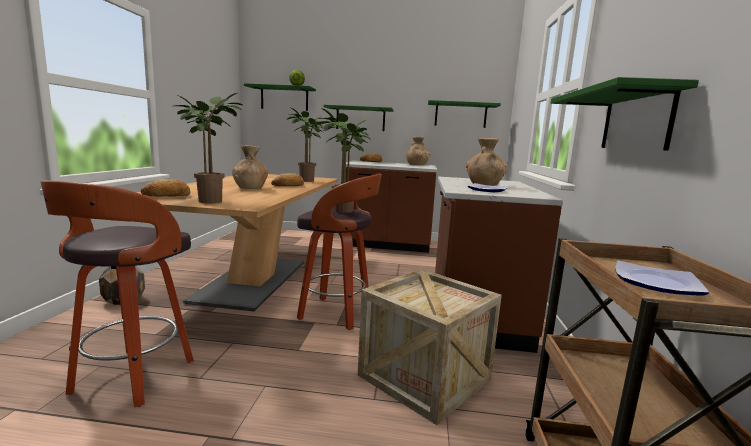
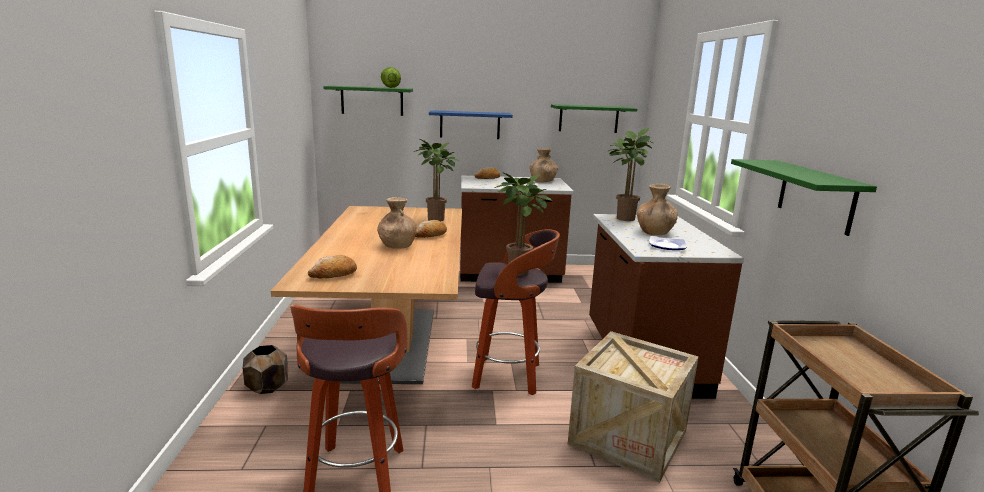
camera: 10 degrees left, 5 degrees up
(211, 200) = (389, 278): potted plant -> potted plant (623, 218)
(360, 119) = (470, 125): green shelf -> blue shelf
(654, 282) = (853, 365): plate -> none

